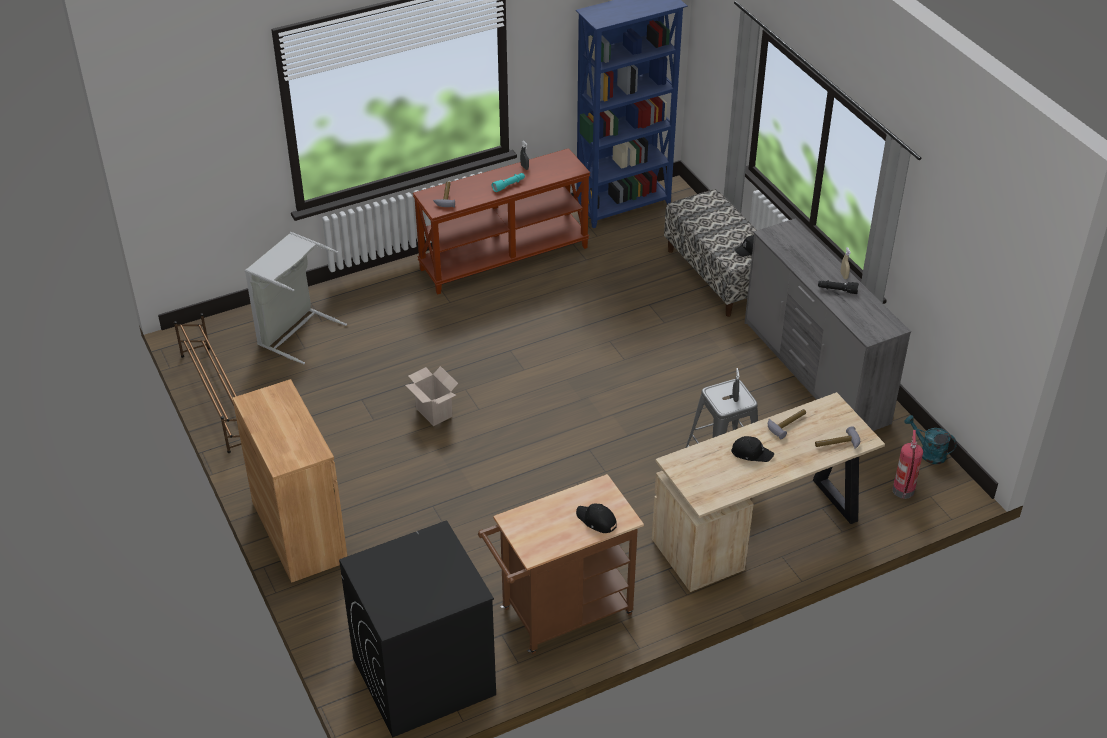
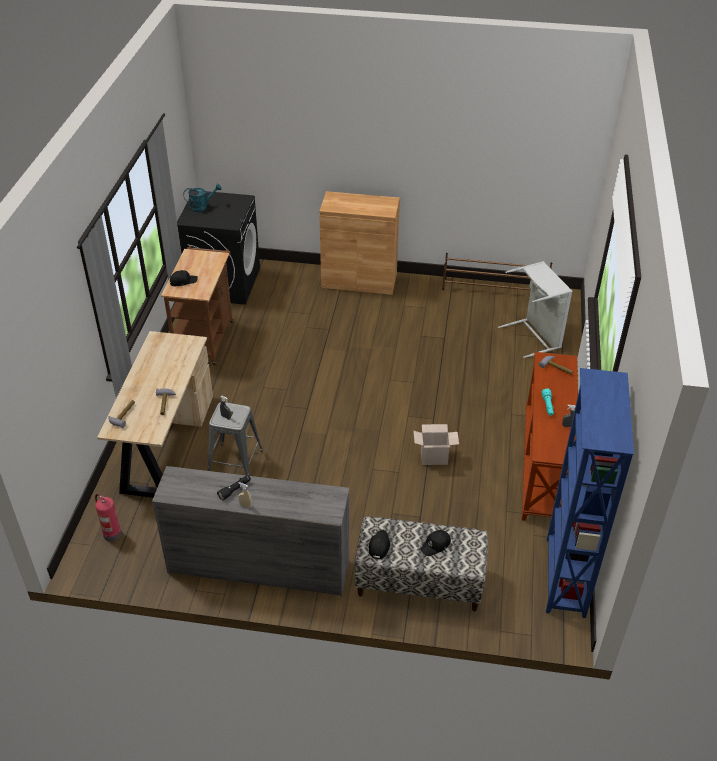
camera: 125 degrees right, 0 degrees up
(432, 412) = (405, 360): cardboard box -> cardboard box (434, 457)
(751, 453) = (163, 375): black cap -> black cap (436, 545)
(928, 452) = (122, 574): turquoise watering can -> turquoise watering can (202, 207)

